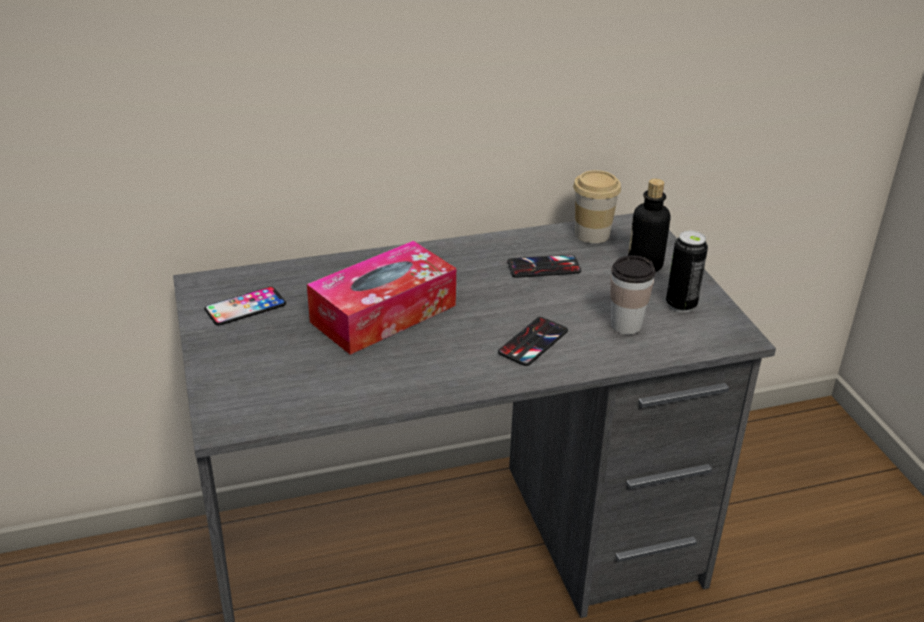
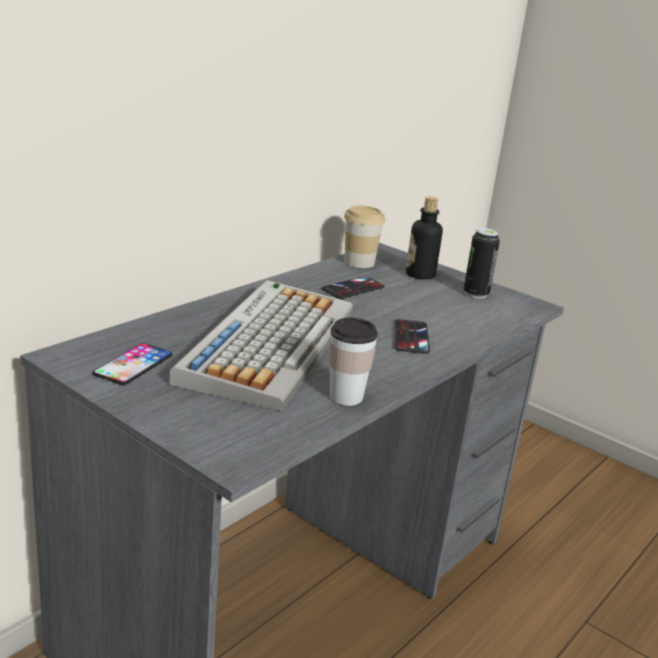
camera: 35 degrees left, 10 degrees down
(383, 313) = (269, 343): tissue box -> keyboard
(626, 325) = (459, 313): cup -> cup (346, 397)

